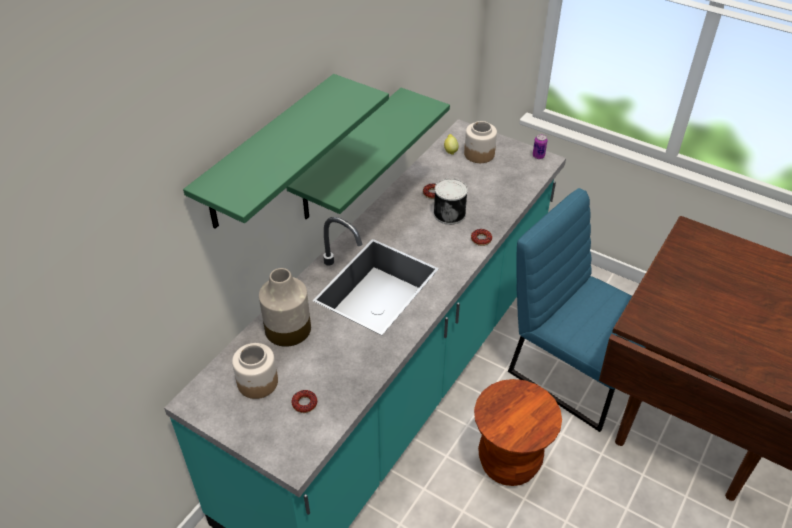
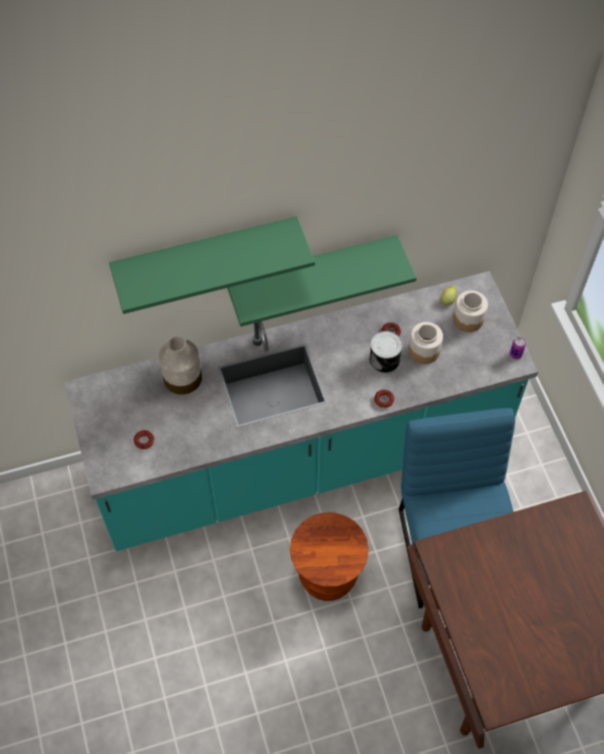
camera: 40 degrees right, 15 degrees up
(257, 382) = (130, 404): jar -> jar (423, 350)

